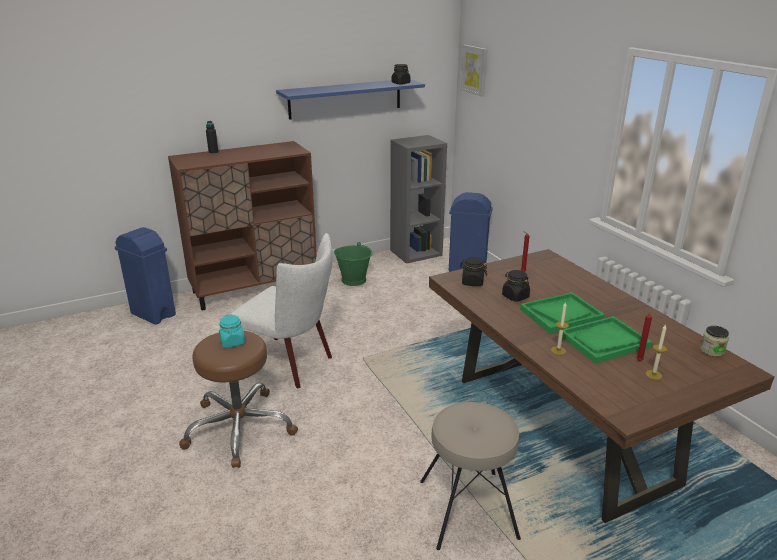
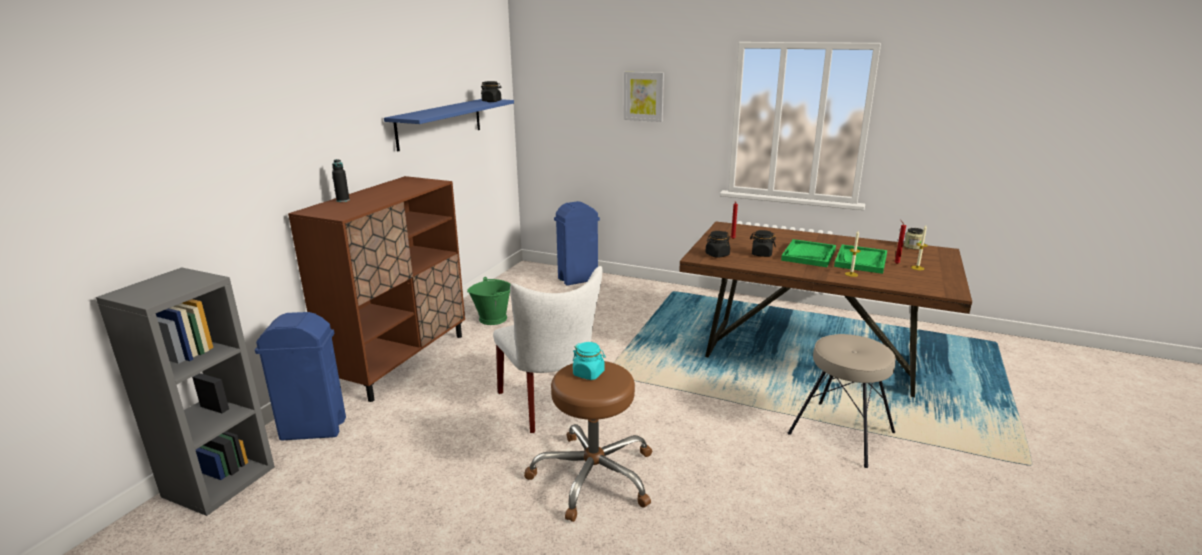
camera: 40 degrees left, 5 degrees down
(290, 364) = (550, 405): white chair -> white chair turned 75 degrees clockwise
(416, 252) = (513, 280): grey bookcase -> grey bookcase (219, 481)
(474, 70) = (541, 84): picture -> picture (644, 96)

